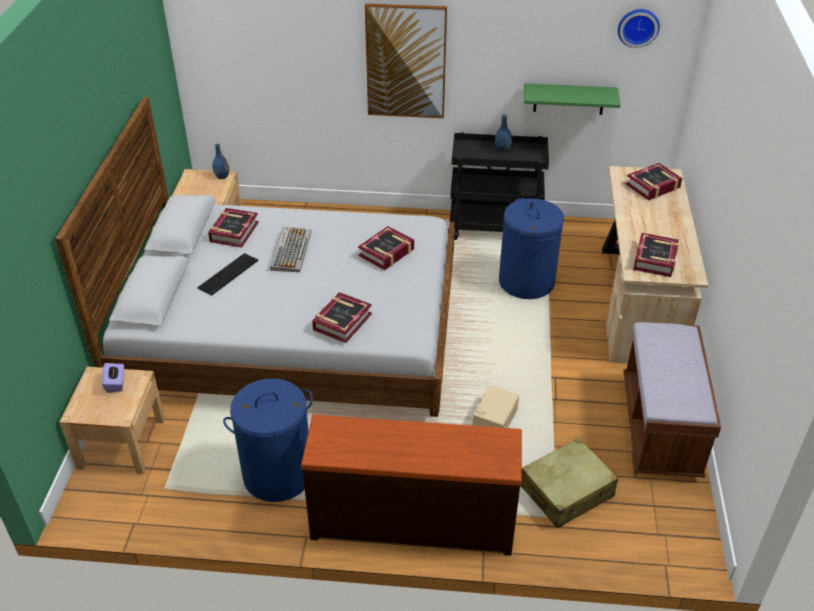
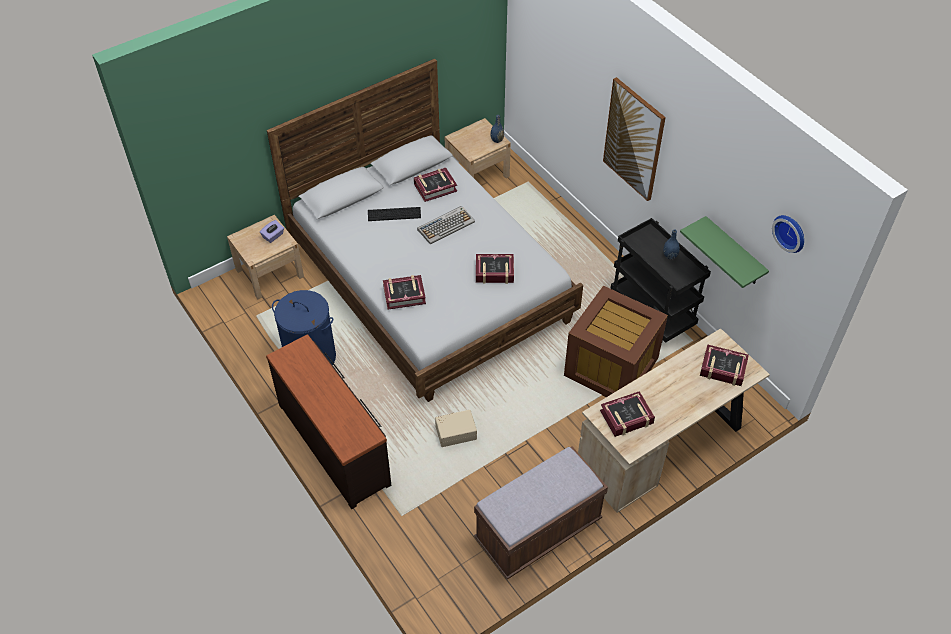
camera: 50 degrees right, 10 degrees up
(526, 282) = (611, 368): blue laundry basket -> brown storage box
(567, 491) = (428, 509): beige suitcase -> none

